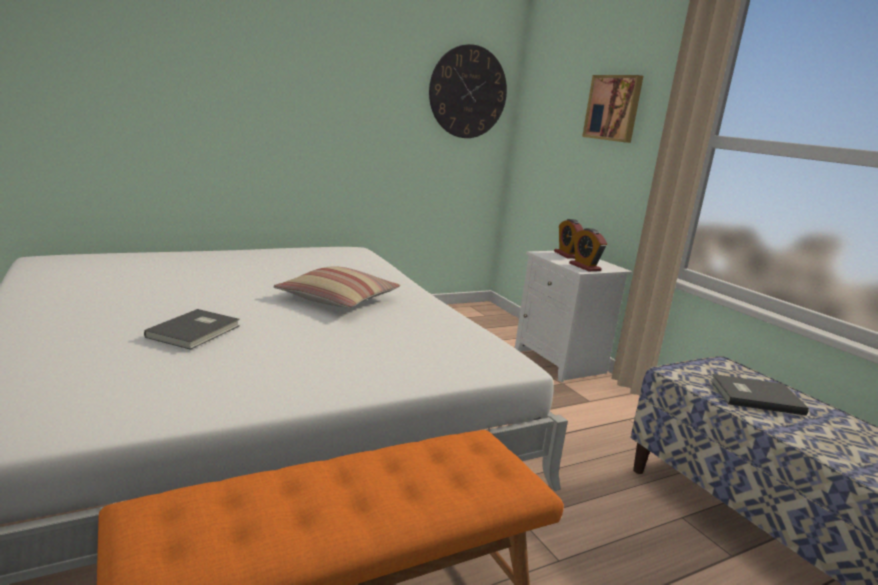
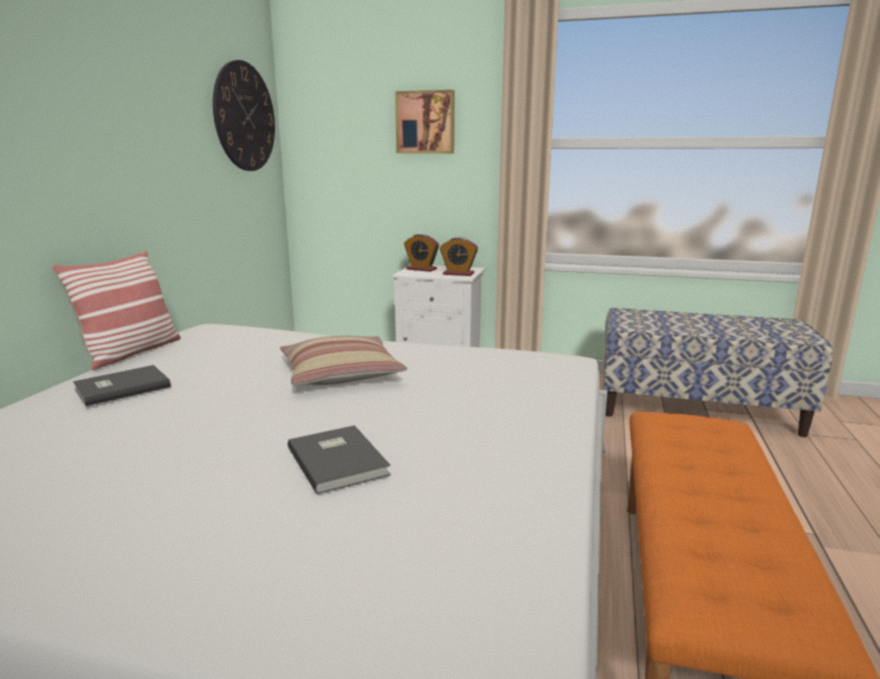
camera: 45 degrees left, 0 degrees up
(283, 247) = (131, 352): none -> pillow
(754, 396) = (674, 323): grey book -> grey book (120, 387)

